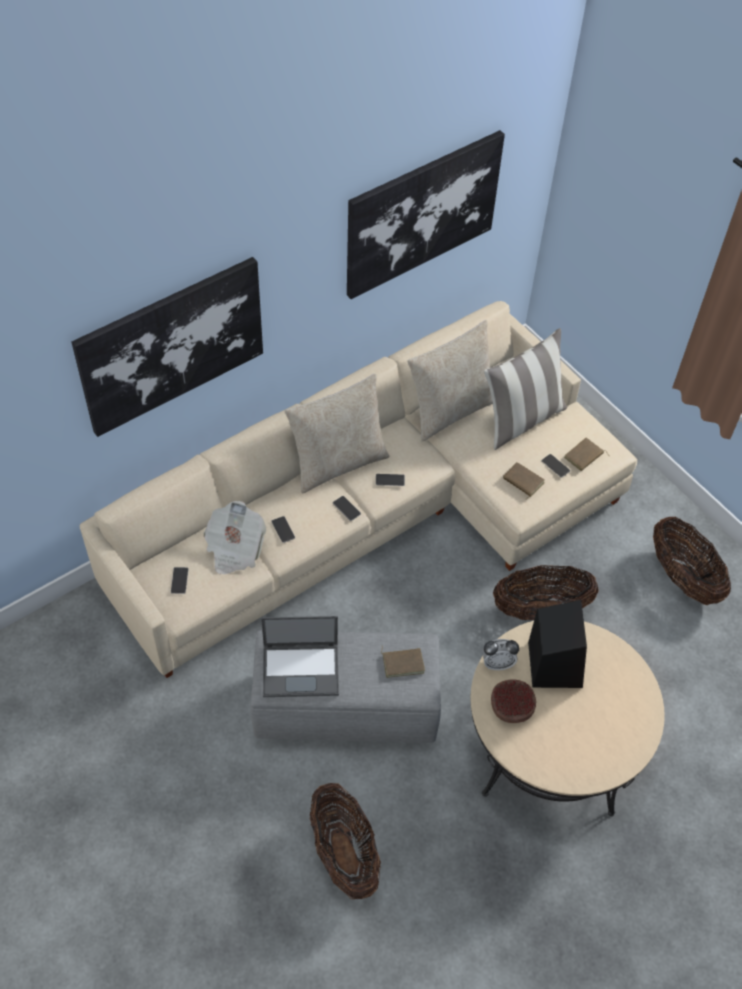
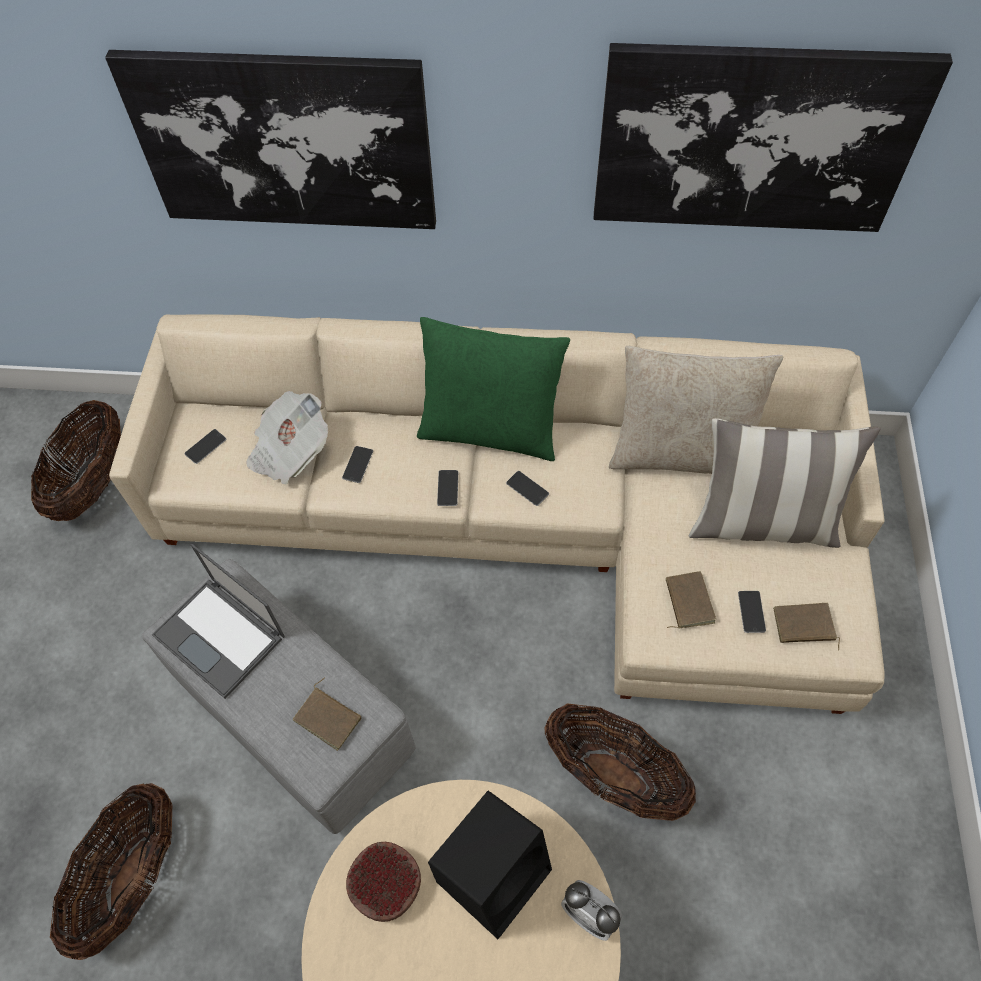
camera: 45 degrees right, 5 degrees up
(338, 463) = (490, 430): beige pillow -> green pillow
(497, 663) = (426, 812): alarm clock -> alarm clock (589, 914)
(683, 578) = (843, 882): basket -> basket (93, 482)

